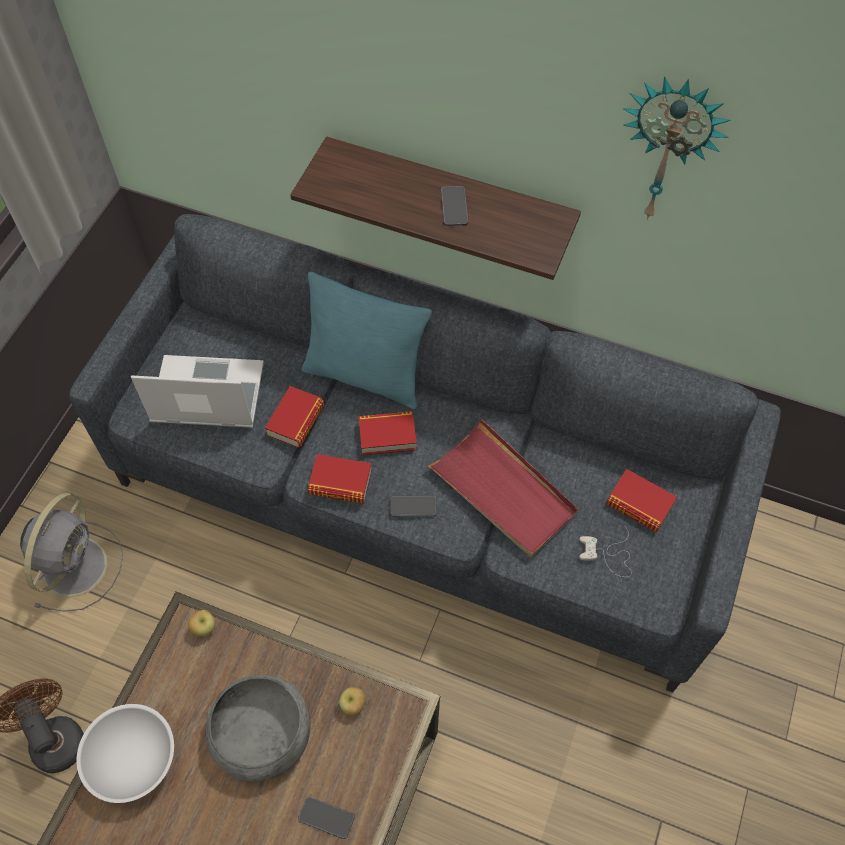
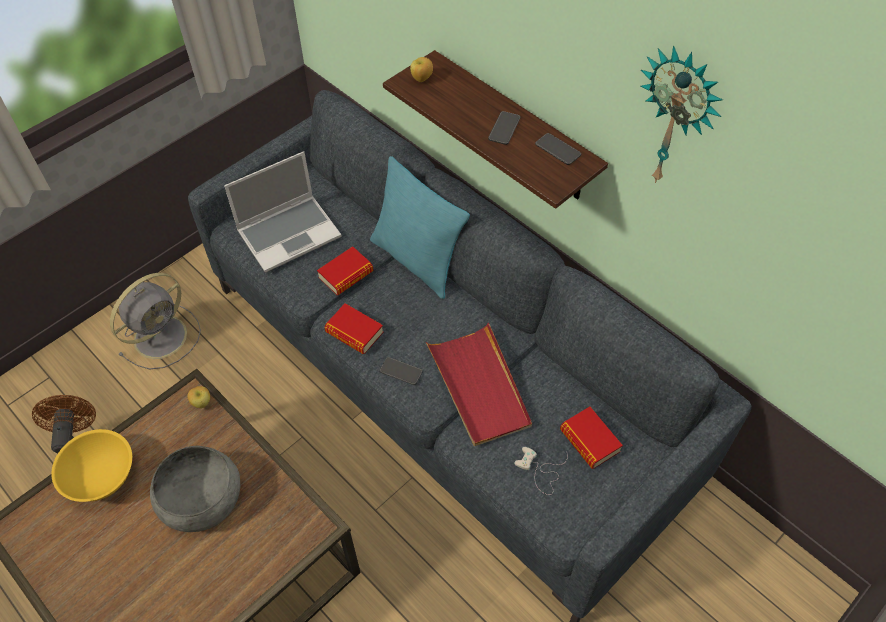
camera: 25 degrees right, 5 degrees down
(134, 760) = (101, 477): white bowl -> yellow bowl
(206, 395) = (290, 233): laptop -> laptop turned 120 degrees clockwise
(326, 818) = (213, 582): phone -> phone (558, 150)
(353, 705) = (279, 506): apple -> apple (422, 79)
(387, 436) = (409, 311): book -> none

